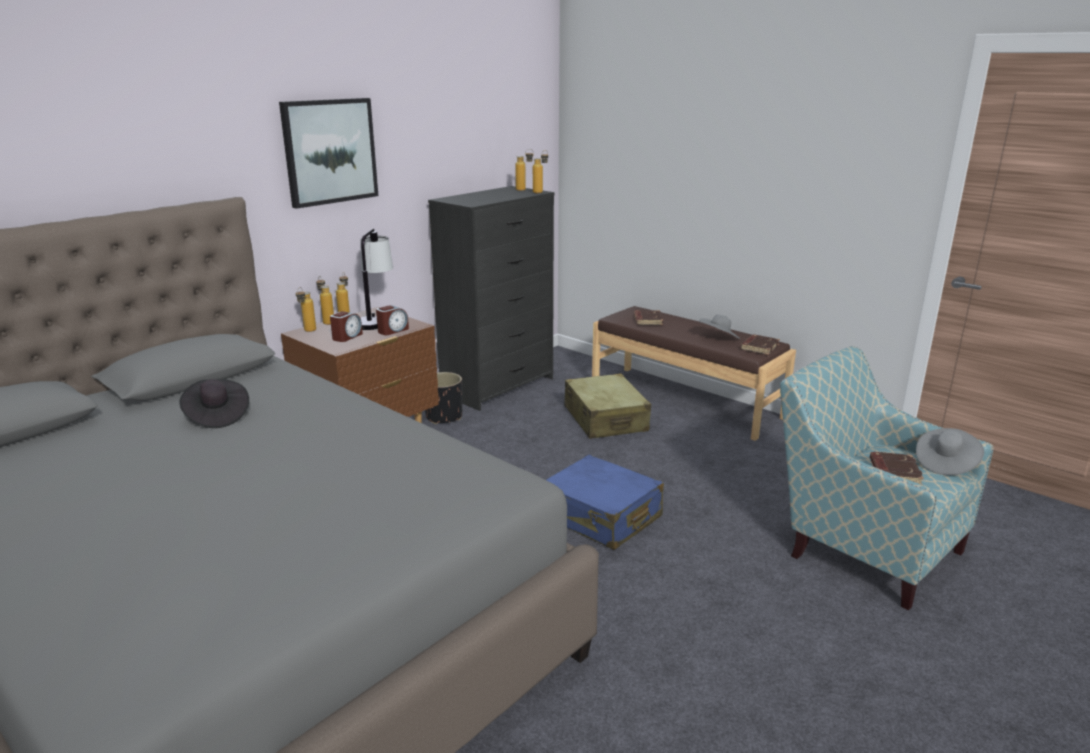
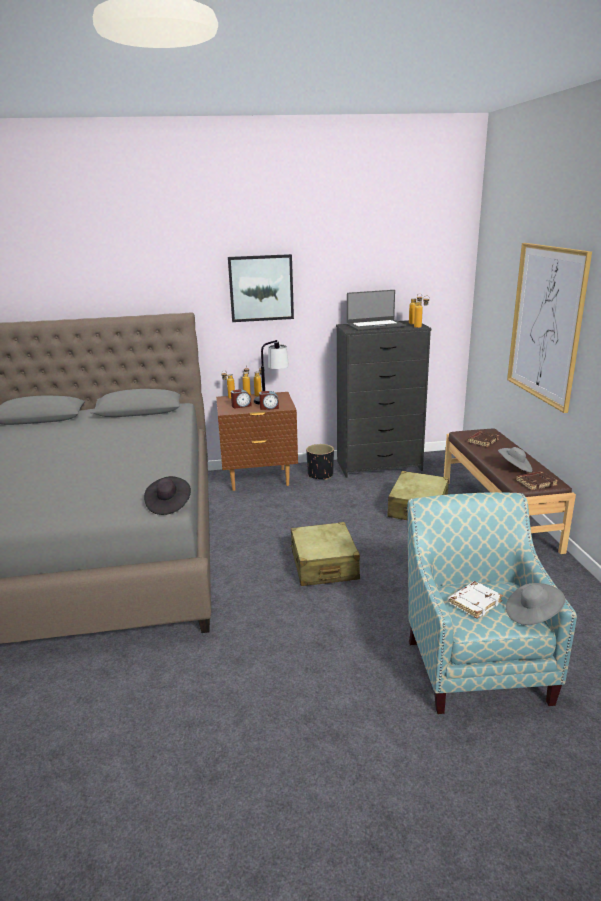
camera: 40 degrees right, 0 degrees up
(216, 416) = (117, 432): black hat -> black hat (168, 505)
(484, 196) = (375, 325): none -> laptop
(600, 517) = (324, 565): blue suitcase -> beige suitcase
(714, 170) = (546, 324): none -> picture
(893, 472) = (474, 602): brown book -> white book

